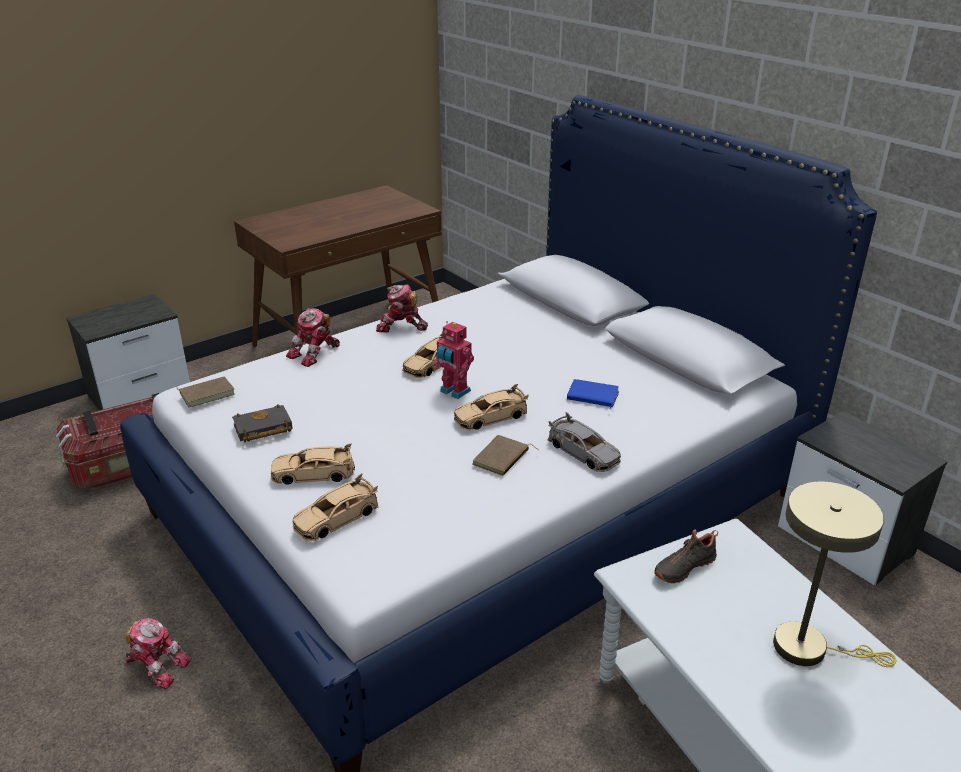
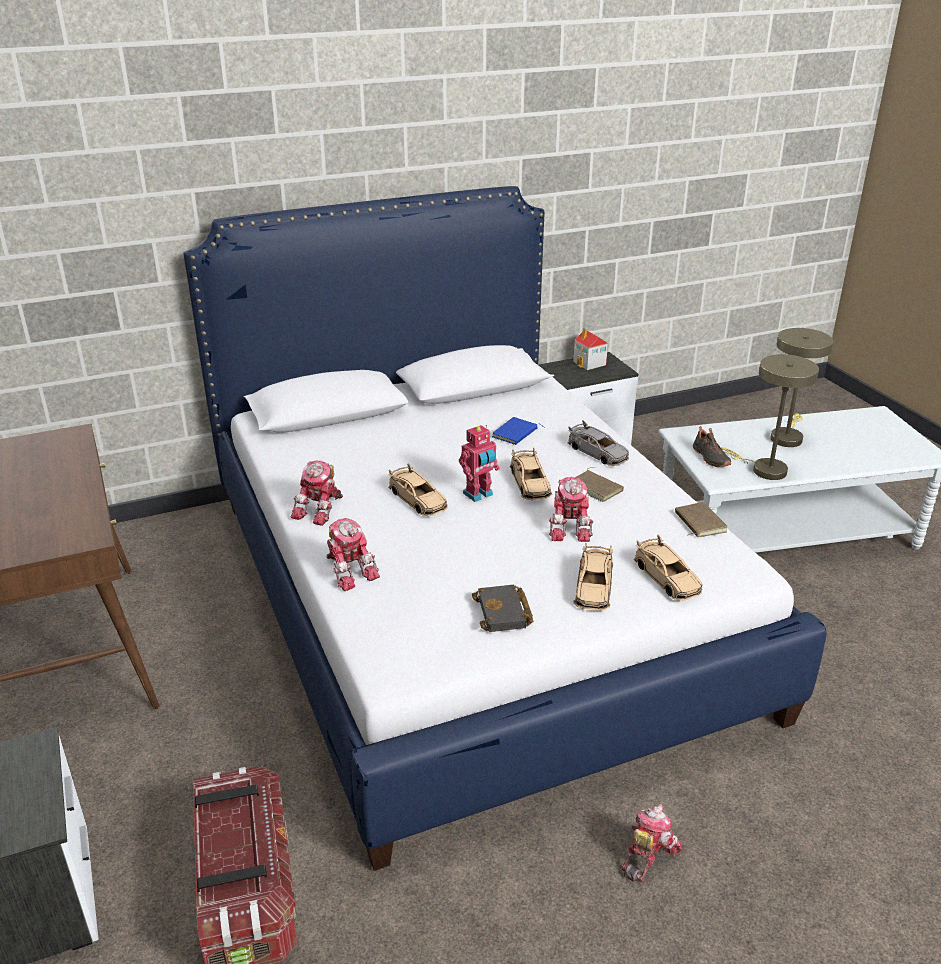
camera: 75 degrees left, 0 degrees up
(207, 393) = (407, 652): brown book -> brown book (698, 523)
(418, 450) = (570, 526): none -> toy robot
(583, 452) = (597, 452): grey toy car -> grey toy car turned 75 degrees clockwise
(685, 621) = (763, 469): none -> beige table lamp
(889, 449) = (590, 363): none -> toy house

